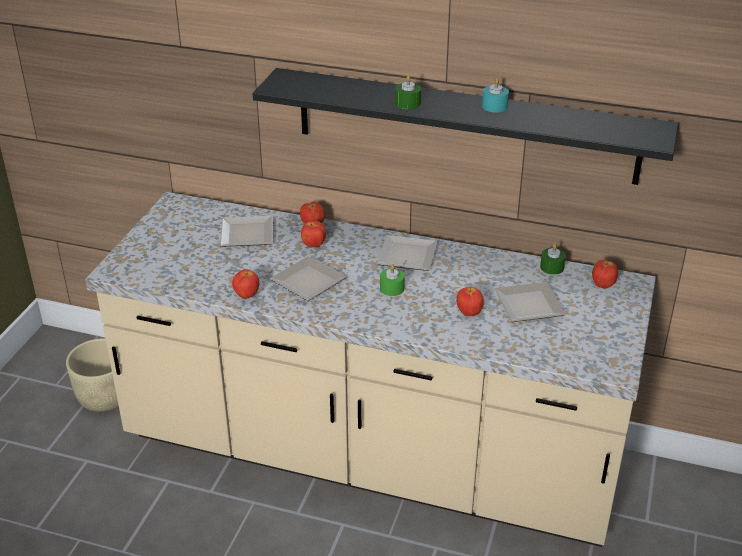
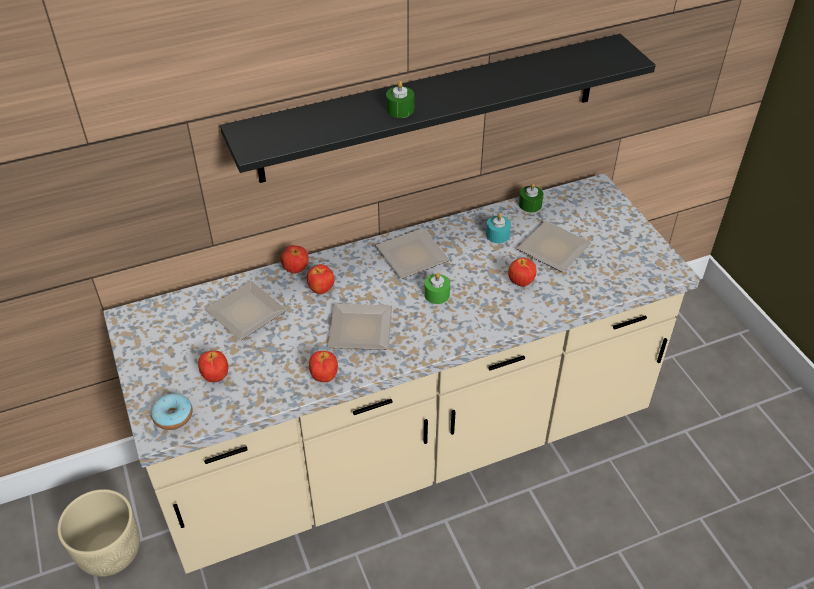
camera: 40 degrees left, 10 degrees up
(130, 267) = (173, 416): none -> donut
(494, 106) = (474, 79): turquoise candle -> turquoise candle (497, 235)
(602, 285) = (581, 201): apple -> apple (215, 377)

